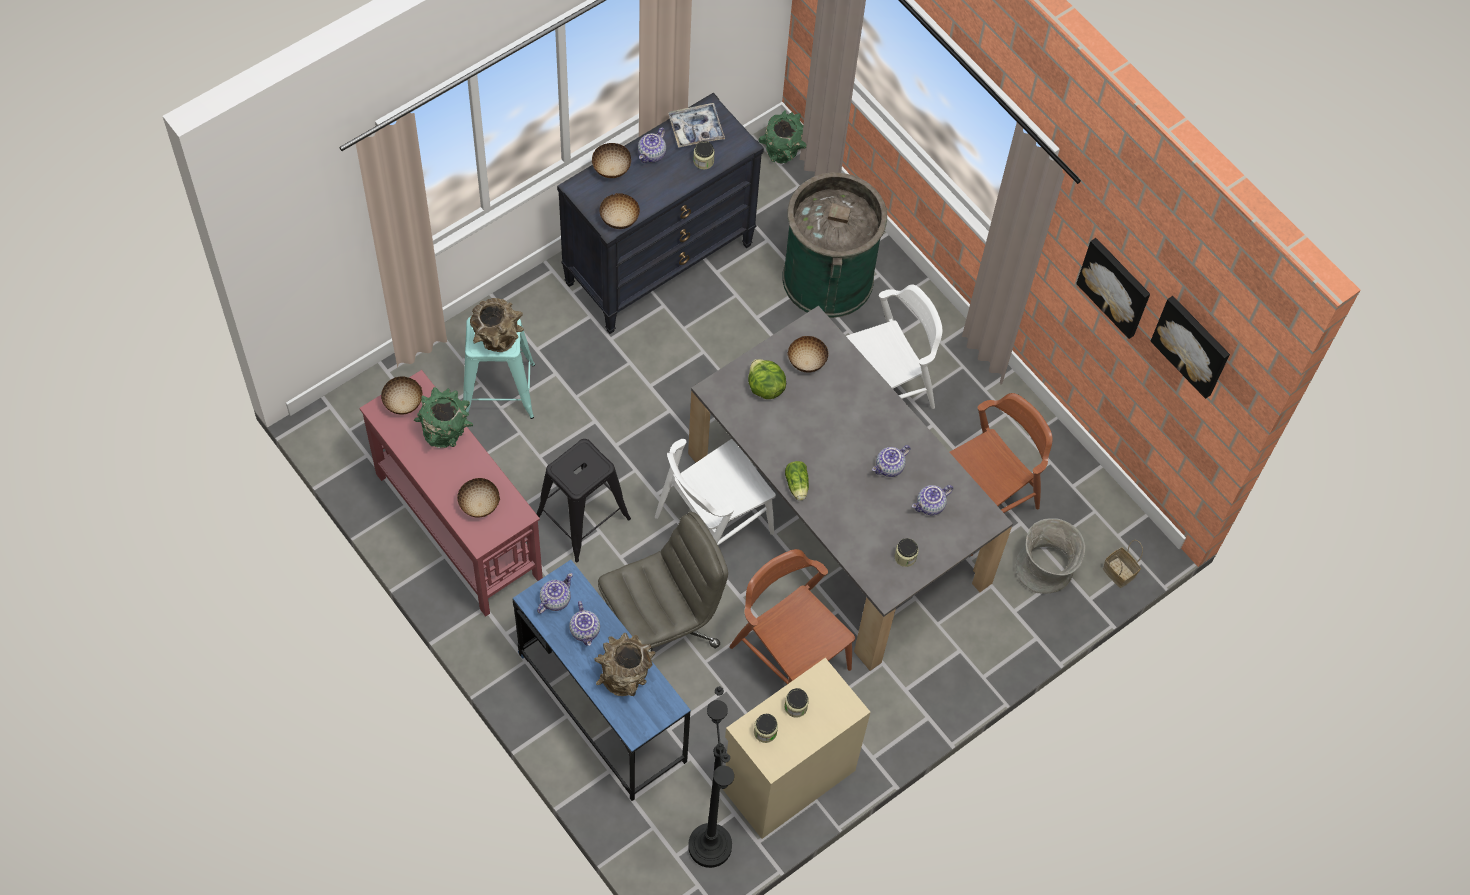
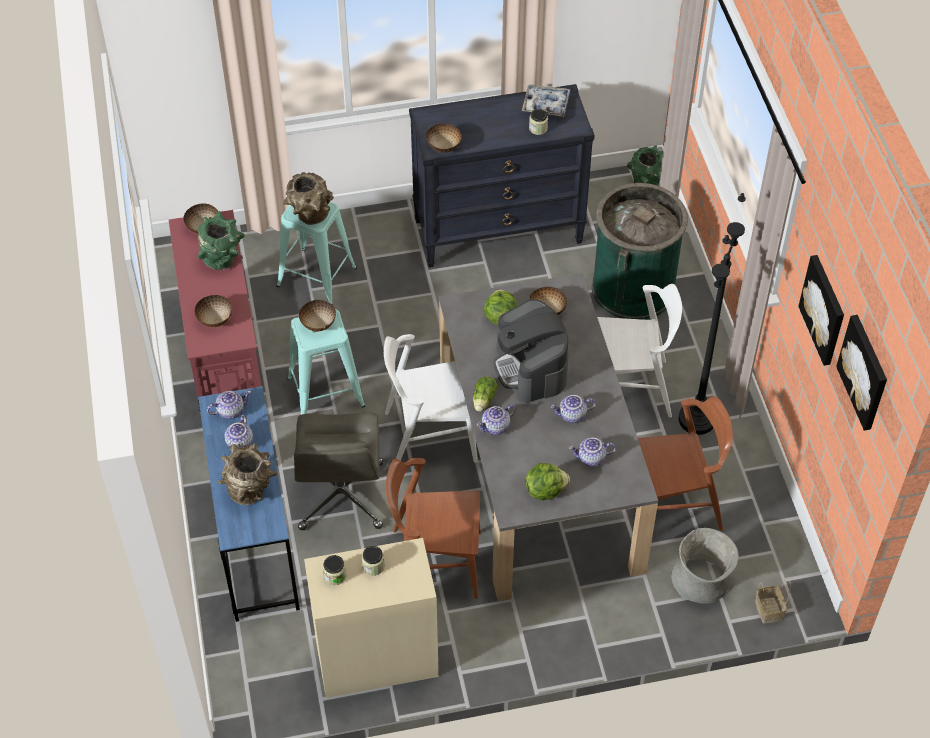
camera: 30 degrees right, 10 degrees down
(582, 518) = (326, 392): black stool -> turquoise stool
(611, 169) = (459, 110): bowl -> bowl (318, 324)
(652, 154) = (499, 110): teapot -> teapot (496, 426)
(662, 626) = (341, 497): grey office chair -> grey office chair turned 90 degrees clockwise
(710, 846) = (278, 685): black floor lamp -> black floor lamp (697, 420)
(790, 657) = (434, 563): brown chair -> brown chair turned 75 degrees counterclockwise
(824, 431) = (531, 368): none -> coffee machine
(905, 557) = (545, 490): jar -> lettuce

